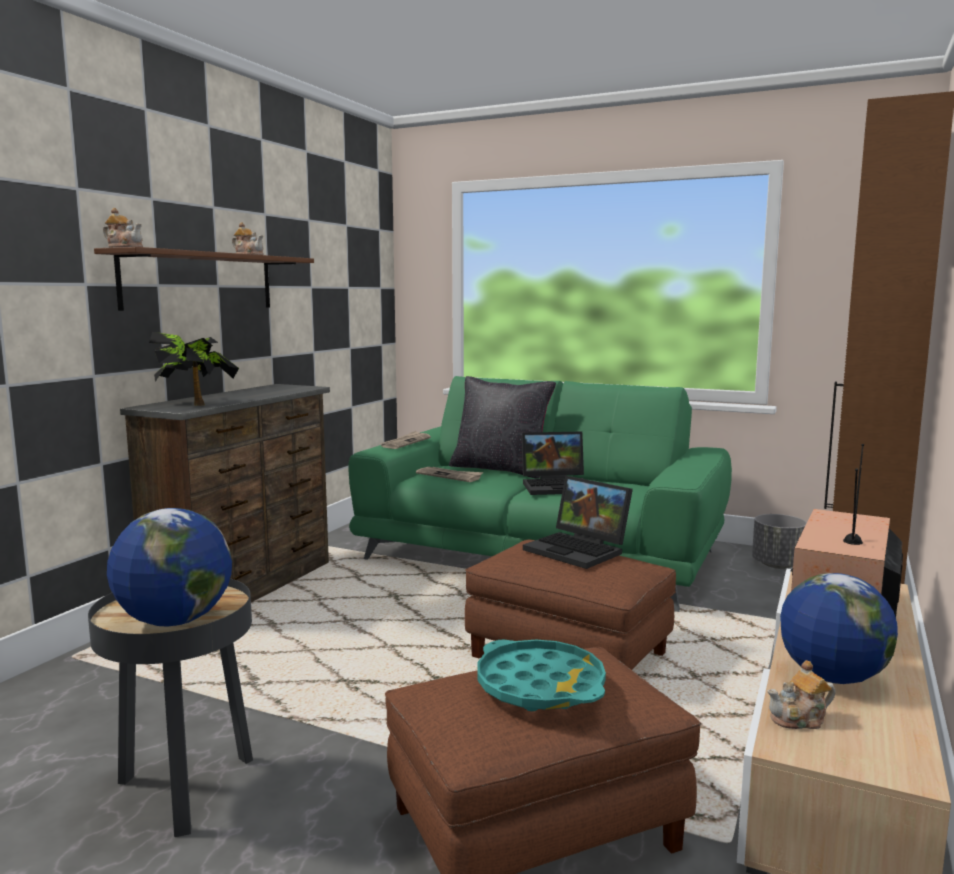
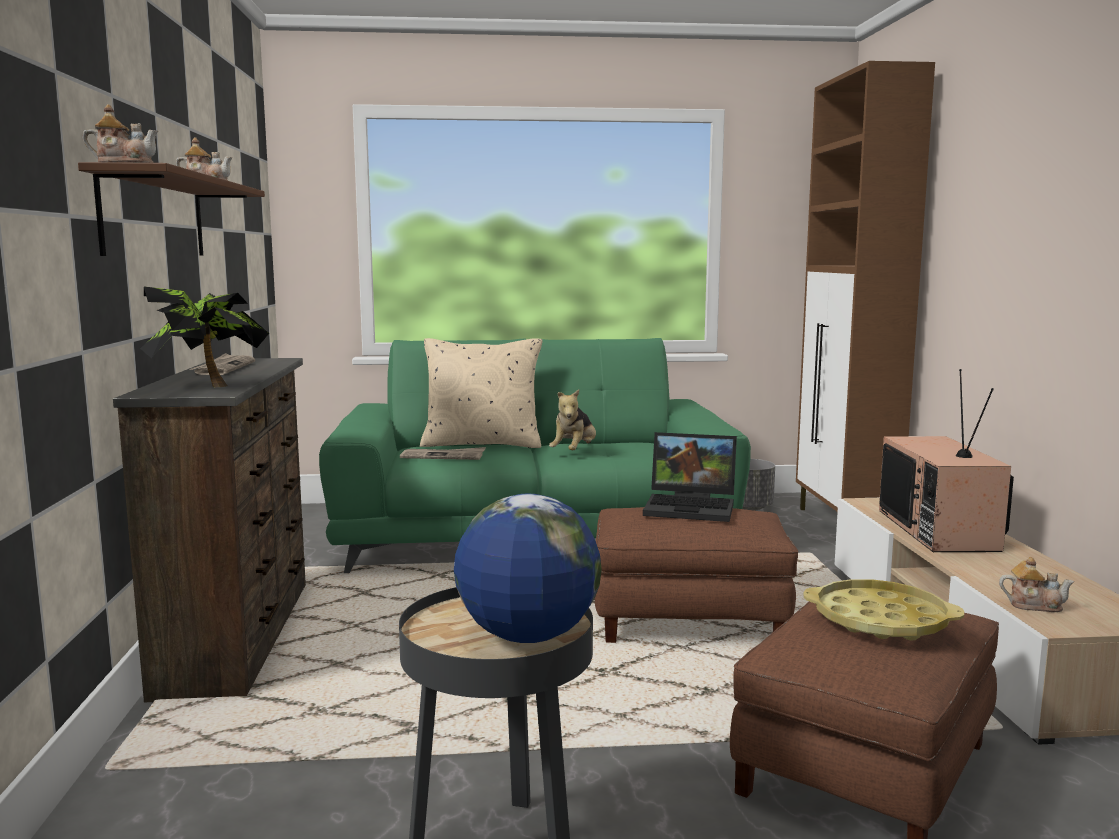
camera: 30 degrees left, 0 degrees up
(405, 442) = (366, 423): newspaper -> newspaper (224, 368)
(500, 469) = (482, 444): black pillow -> beige pillow
(540, 685) = (880, 620): turquoise tray -> yellow tray
(557, 486) = (574, 452): laptop -> plush toy
(800, 719) = (1033, 605): teapot -> teapot turned 120 degrees counterclockwise
(832, 677) = (1003, 571): globe -> none

